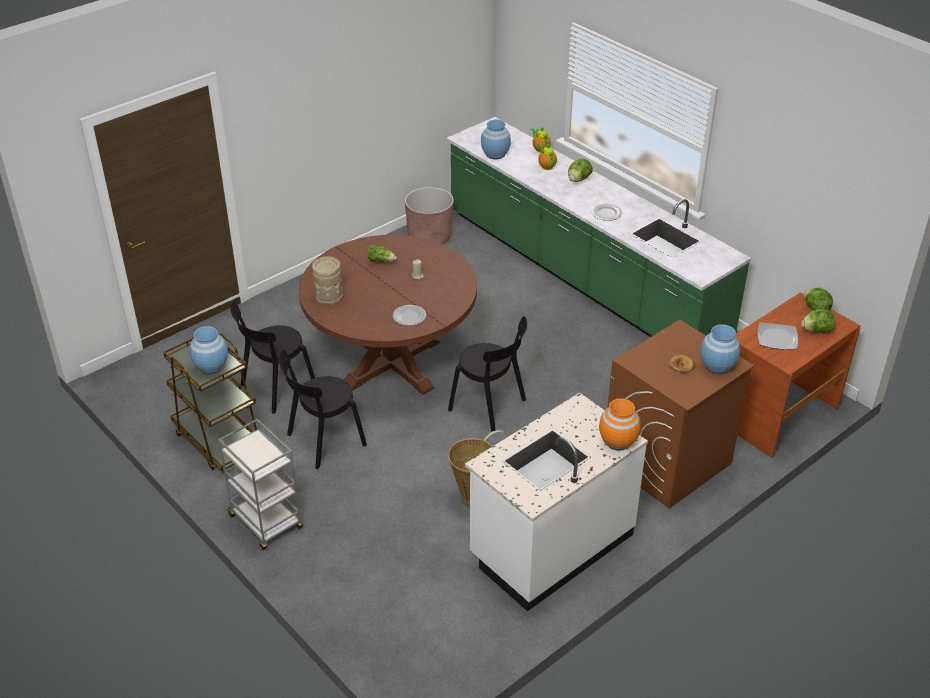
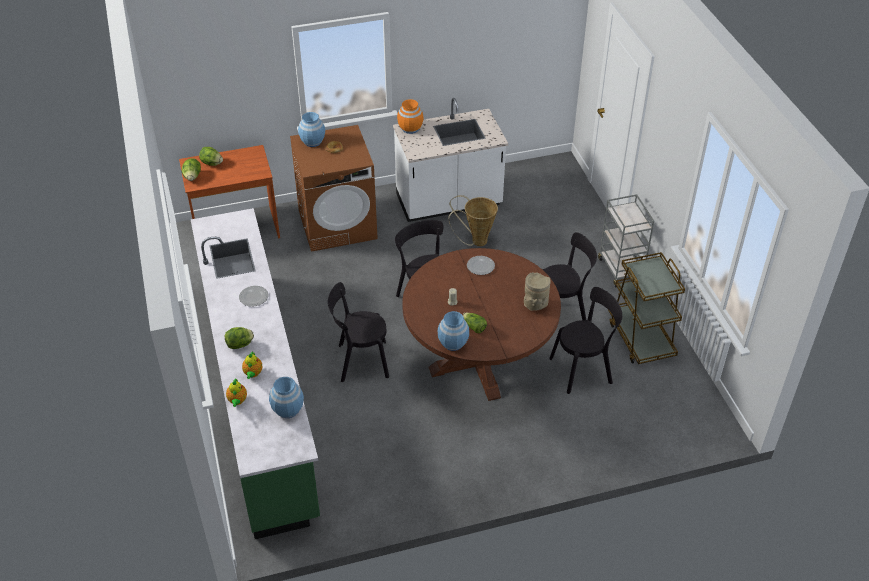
camera: 155 degrees left, 5 degrees up
(211, 366) = (648, 272): blue vase -> blue vase (453, 343)
(429, 236) = (361, 502): brown planter -> none
(512, 327) = (360, 361): none -> black chair
(777, 338) = (242, 166): plate -> none

